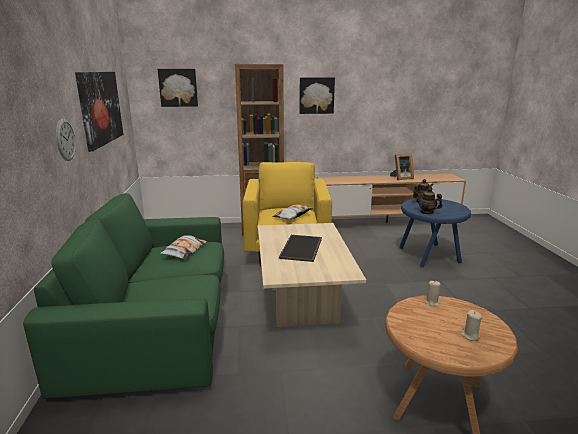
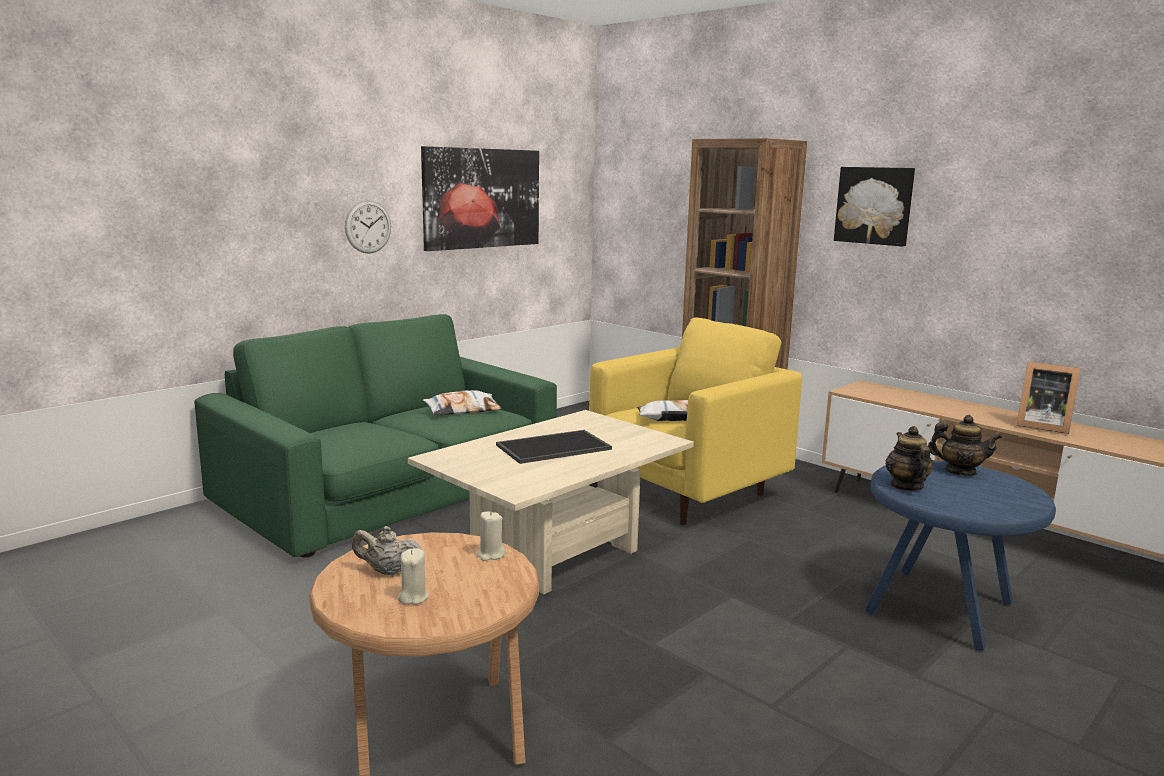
camera: 50 degrees right, 5 degrees down
(178, 87) = (652, 180): picture -> none
(433, 334) = (387, 571): none -> beige teapot

